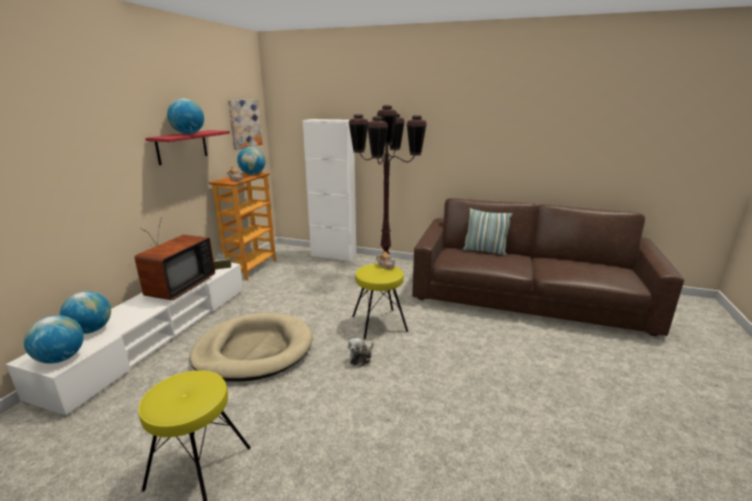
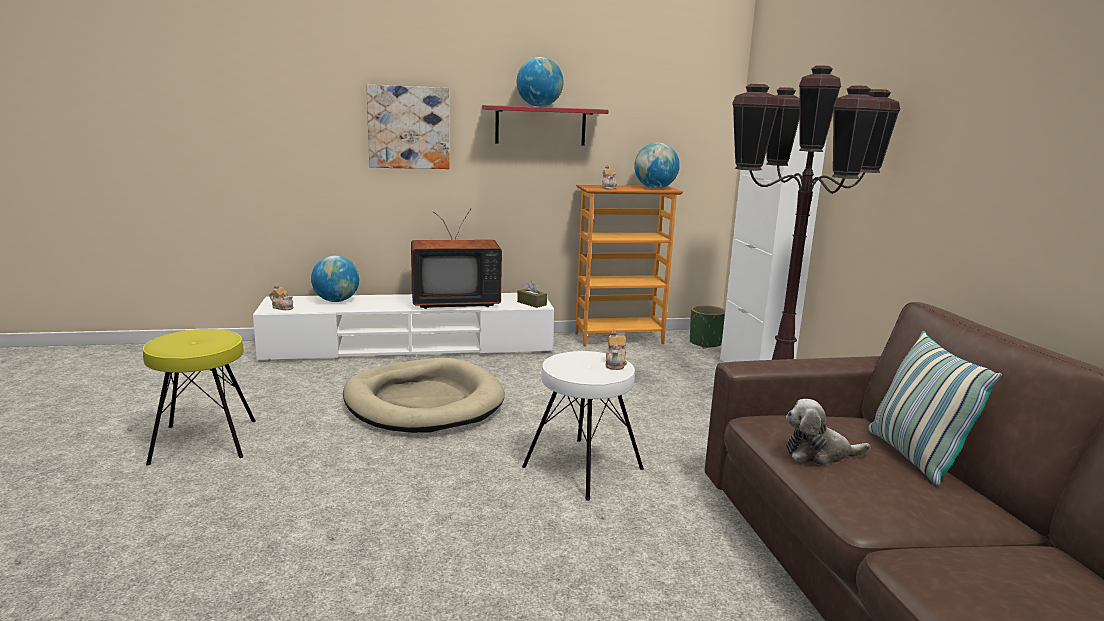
camera: 60 degrees right, 5 degrees down
(61, 358) = (282, 307): globe -> teapot
(244, 123) = (683, 108): picture -> picture (409, 127)
(289, 252) = (705, 343): none -> green planter
(361, 357) = (470, 477): plush toy -> plush toy (819, 454)
(379, 323) = (584, 467): yellow stool -> white stool

